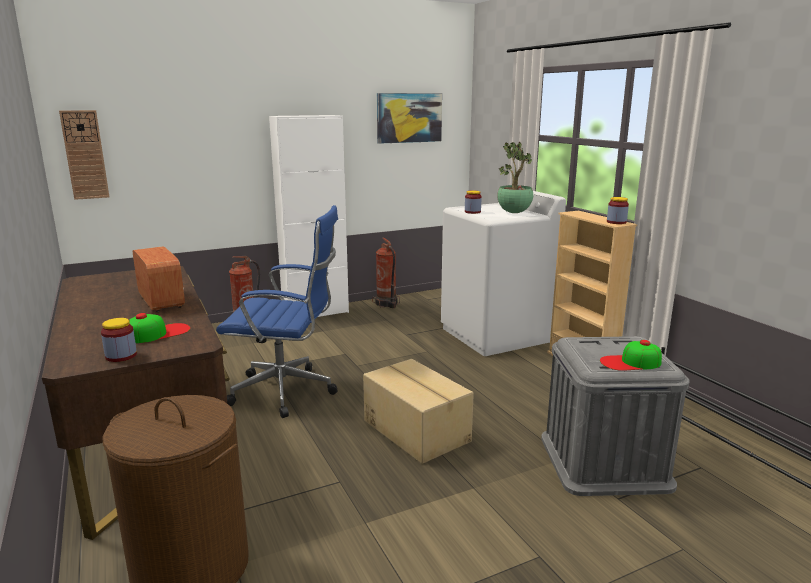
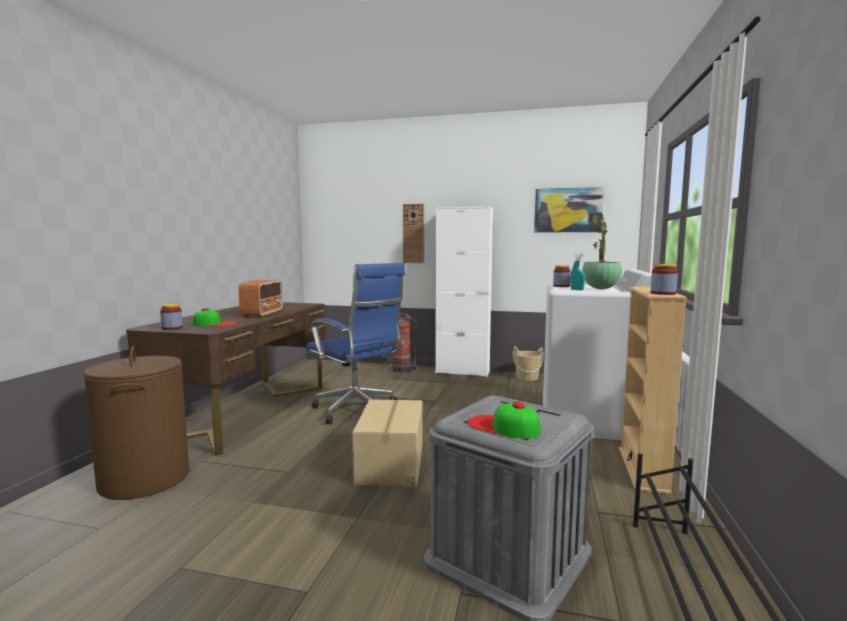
camera: 40 degrees right, 10 degrees down
(85, 155) = (322, 235): wall clock -> wall clock (413, 233)
(386, 304) = (527, 378): fire extinguisher -> beige bucket
(502, 217) = (577, 290): none -> turquoise spray bottle

